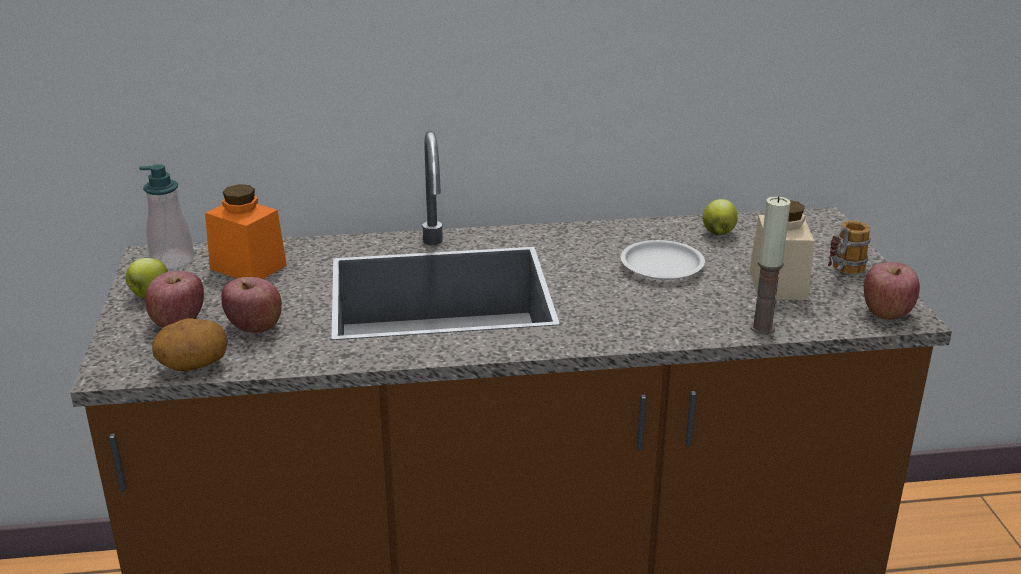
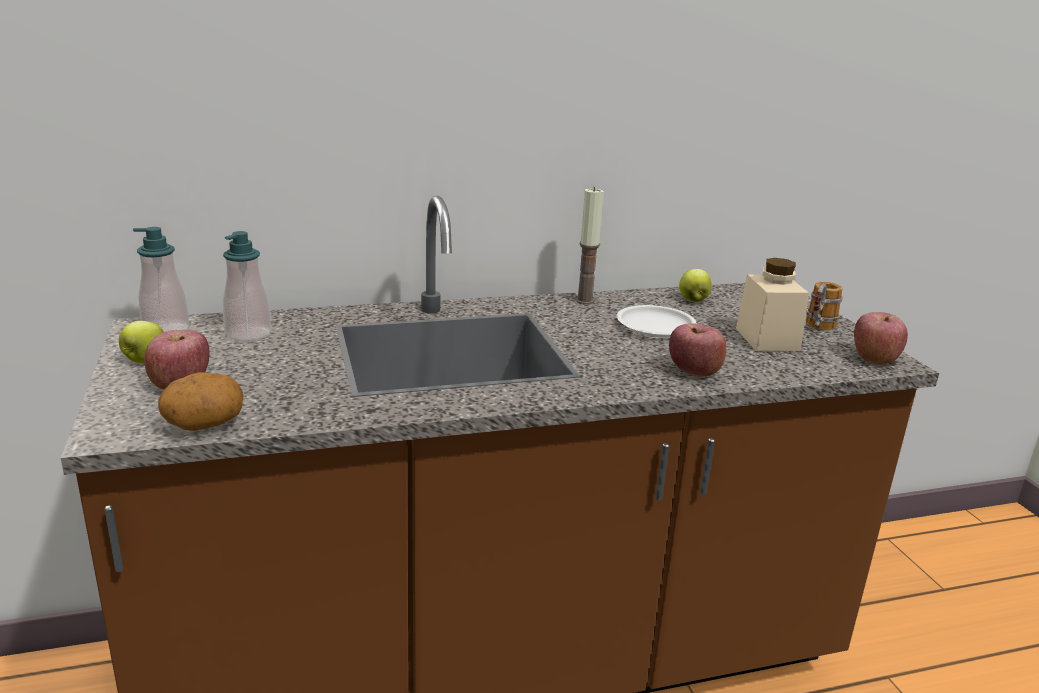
camera: 10 degrees left, 5 degrees down
(248, 267) = (248, 334): orange jar -> soap dispenser
(254, 327) = (266, 387): apple -> apple (694, 372)
(762, 328) = (772, 374): candle -> candle (584, 300)

